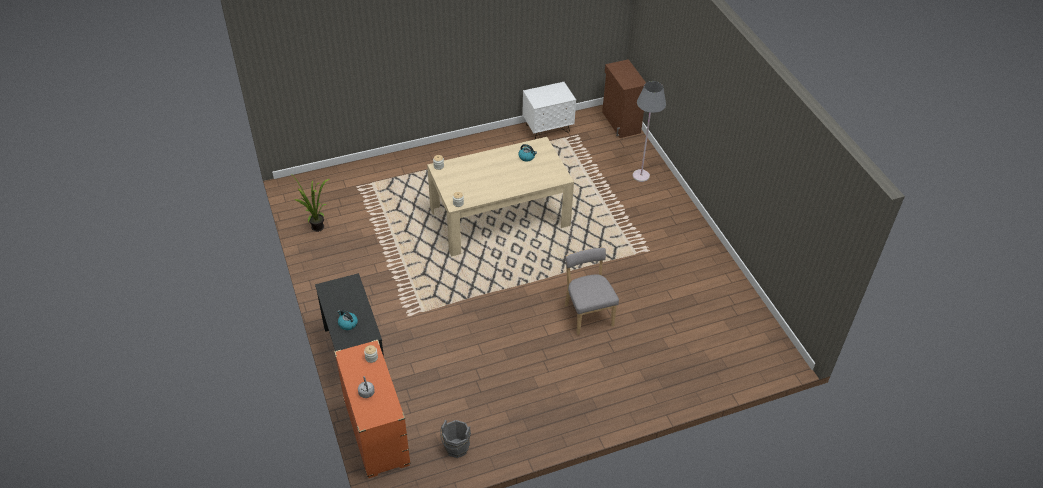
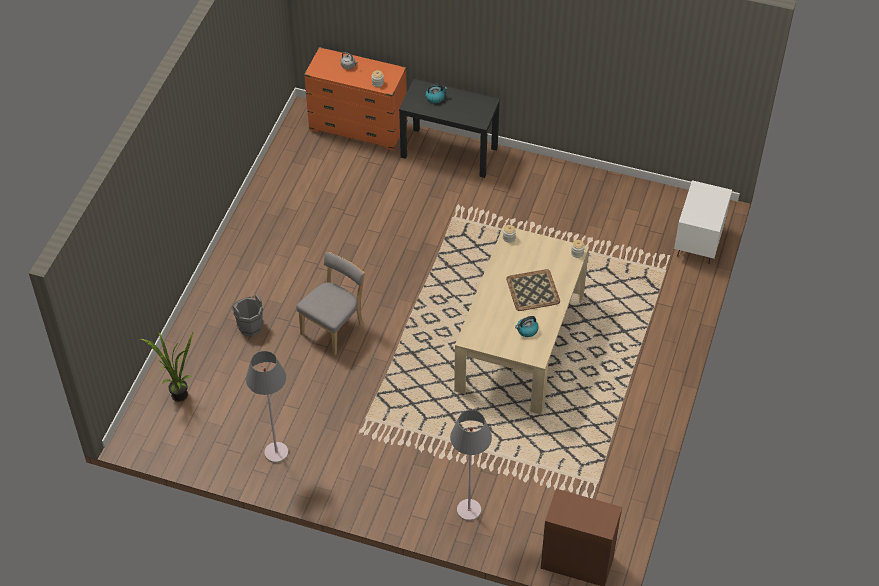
camera: 130 degrees right, 5 degrees up
(317, 230) = (628, 198): potted plant -> potted plant (176, 393)
(456, 449) = (295, 163): grey bucket -> grey bucket (249, 325)
(492, 170) = (532, 291): none -> tray
(548, 129) = (627, 478): white nightstand -> white nightstand (698, 243)
(588, 313) = (334, 328): grey chair -> grey chair turned 75 degrees counterclockwise
(708, 279) = (276, 453): none -> grey floor lamp

